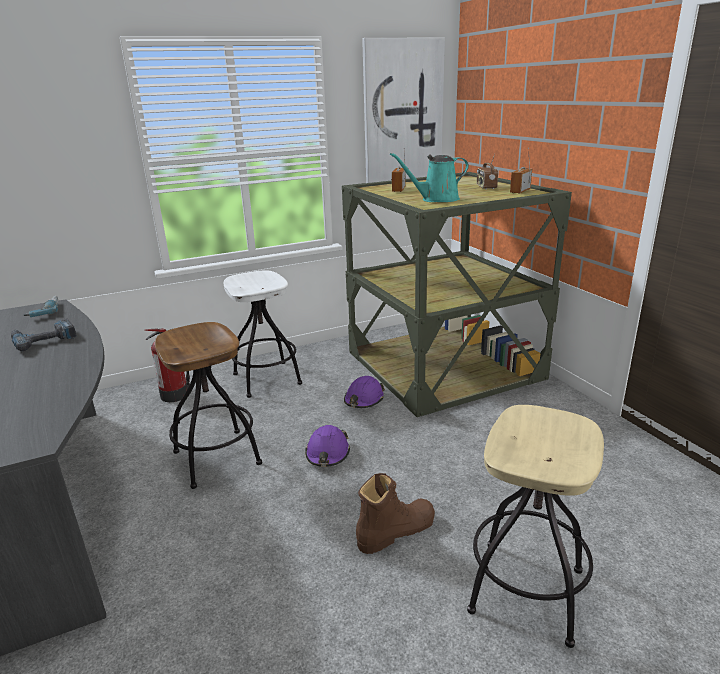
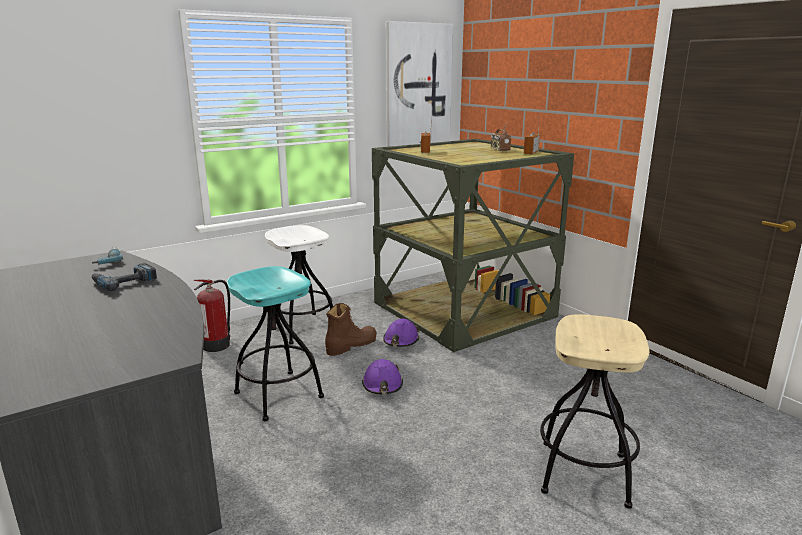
camera: 10 degrees left, 5 degrees down
(217, 457) = (279, 395): brown stool -> turquoise stool
(395, 531) = (463, 439): brown boot -> brown boot (351, 345)
(436, 199) = (465, 158): turquoise watering can -> none

